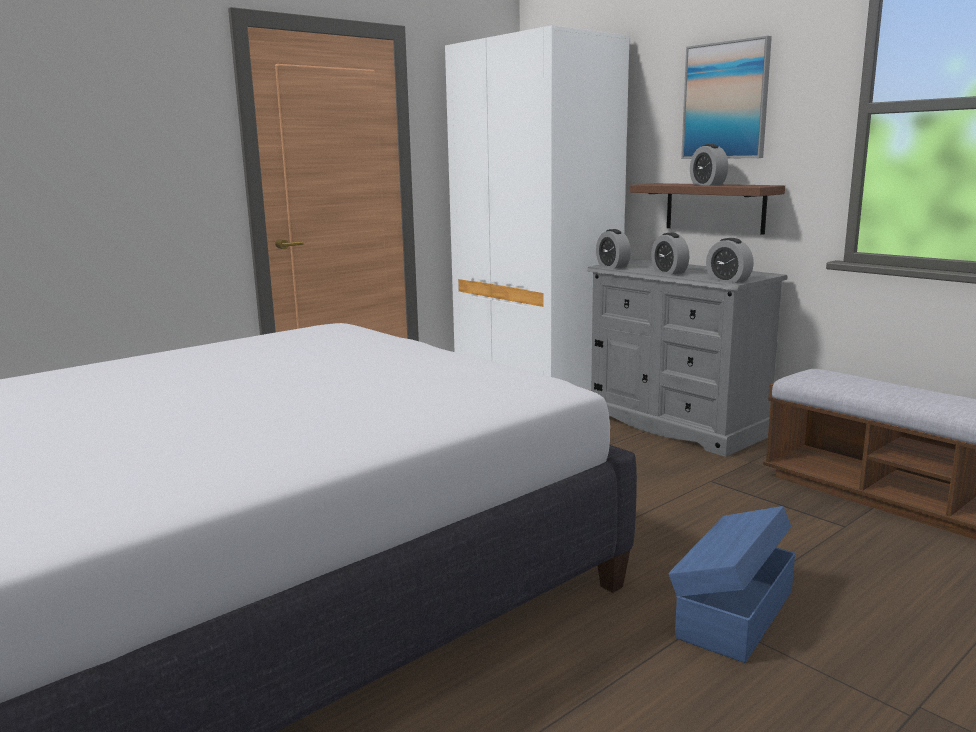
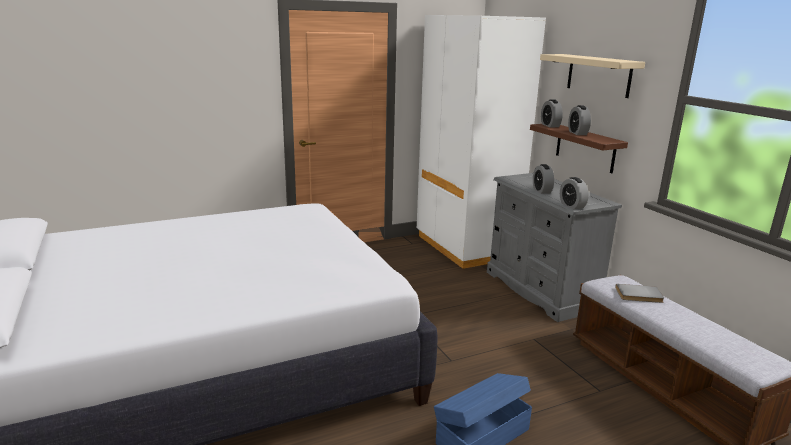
camera: 15 degrees right, 5 degrees up
(612, 266) = (510, 179): alarm clock -> alarm clock (550, 125)
(725, 101) = (598, 75): picture -> beige shelf
(860, 384) = (639, 295): none -> grey book

